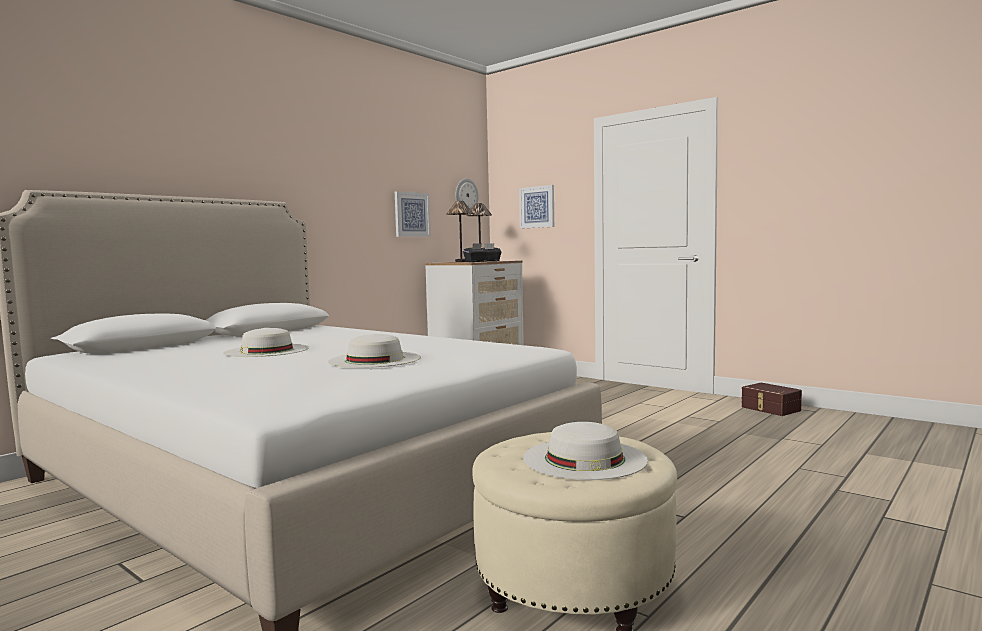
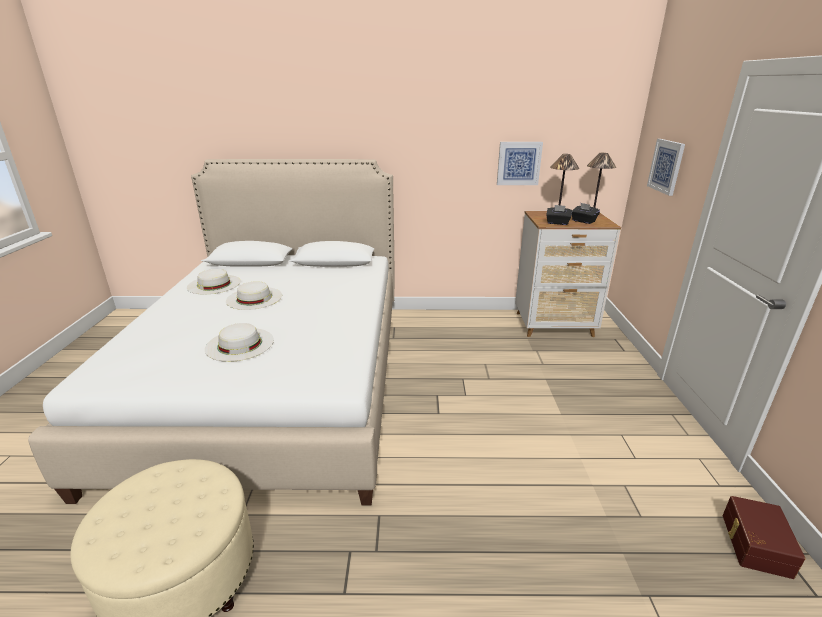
camera: 50 degrees right, 20 degrees up
(466, 195) = (600, 140): wall clock -> none
(585, 458) = (150, 521): white hat -> white hat (214, 284)

